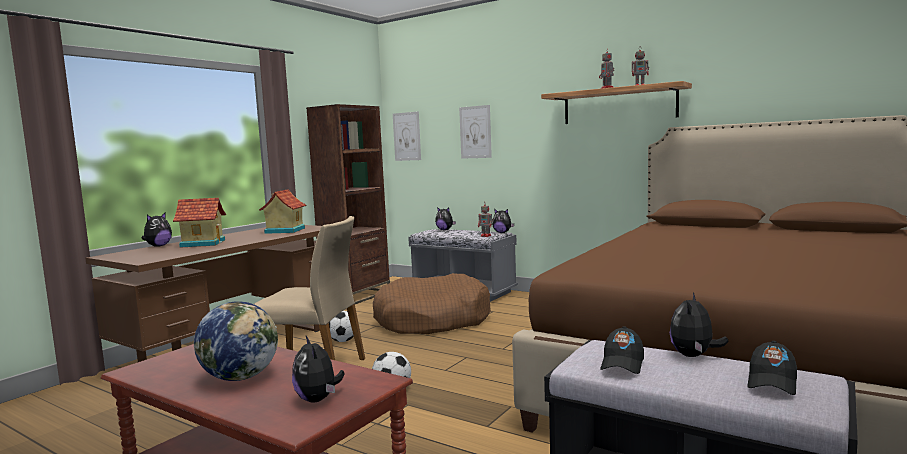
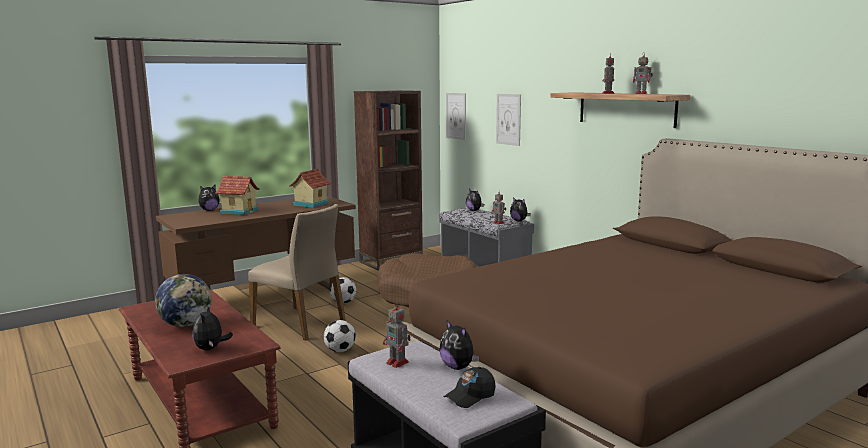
camera: 20 degrees right, 5 degrees up
(622, 364) = (398, 363): black cap -> toy robot
(694, 356) = (458, 367): plush toy -> plush toy turned 90 degrees counterclockwise

